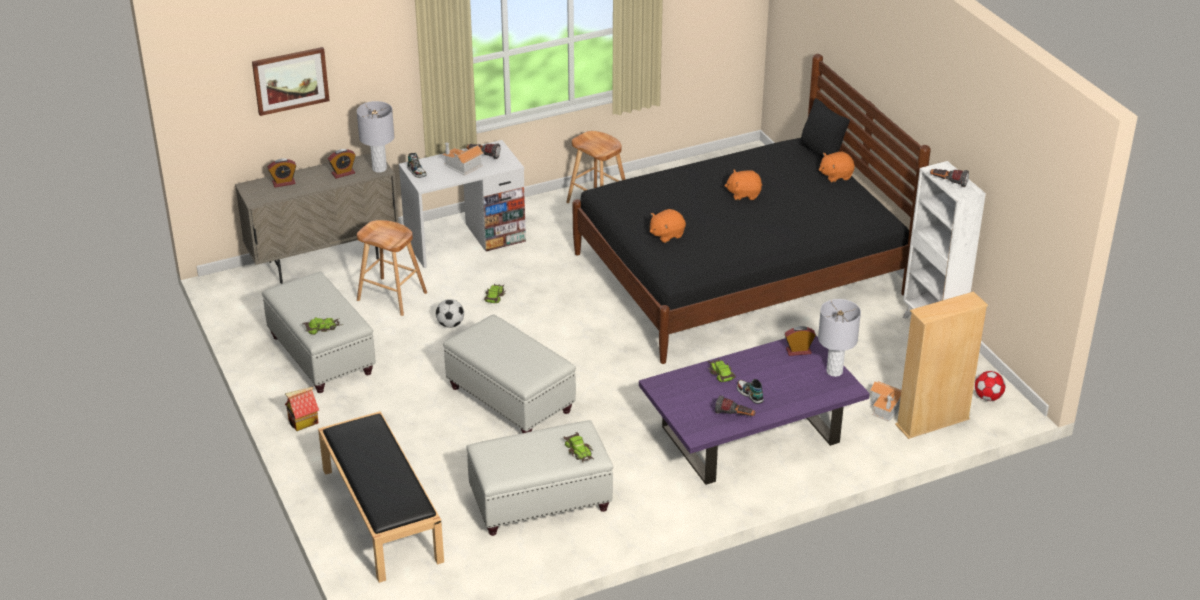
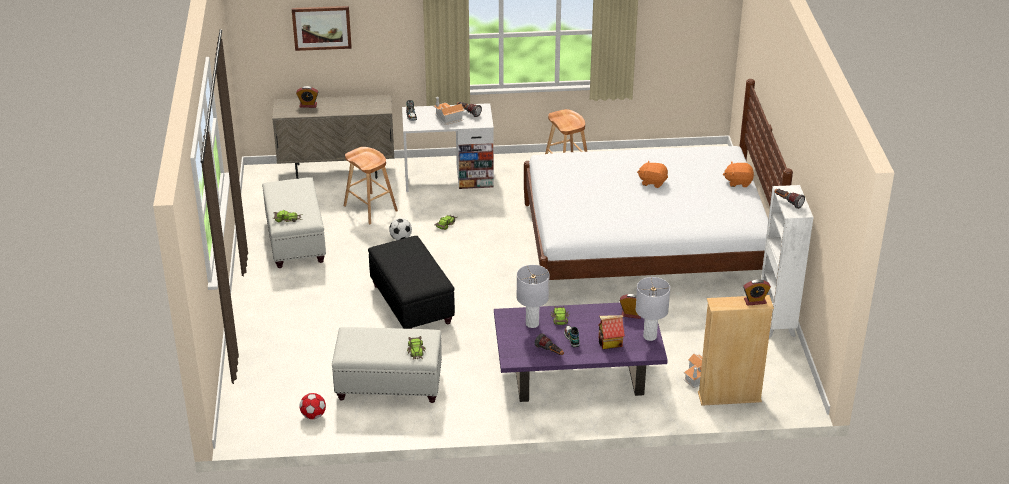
camera: 20 degrees right, 0 degrees up
(303, 422) = (255, 286): toy house -> toy house (610, 343)
(343, 173) = (354, 106): alarm clock -> alarm clock (755, 301)
(379, 169) = (383, 108): grey table lamp -> grey table lamp (532, 324)
(380, 514) = (271, 365): black bench -> none
(510, 399) = (411, 303): white ottoman -> black ottoman
(666, 235) = (571, 201): orange plush toy -> none
(739, 274) = (645, 247): black bed -> white bed
(821, 153) = (738, 162): black pillow -> none
(988, 397) = (788, 388): football -> football (313, 415)

